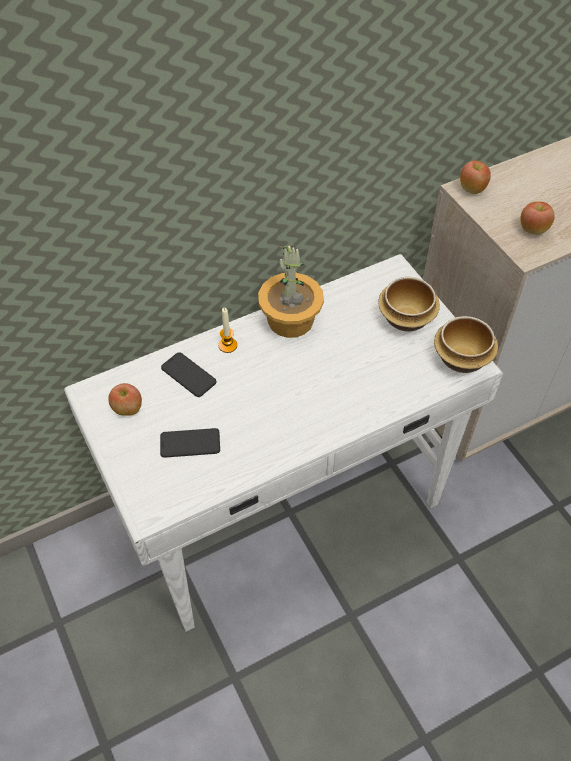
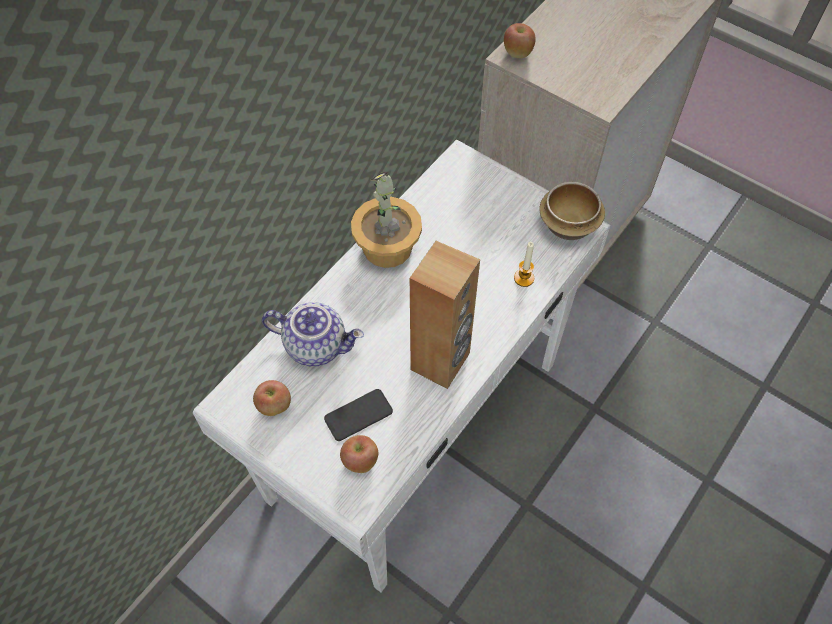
camera: 25 degrees left, 5 degrees up
(188, 375) = (317, 345): phone -> teapot
(227, 345) = (339, 298): candle -> candle (524, 278)
(283, 428) = (441, 362): none -> brown speaker
(407, 318) = (498, 203): bowl -> none
(533, 229) = (594, 76): apple -> apple (360, 461)

